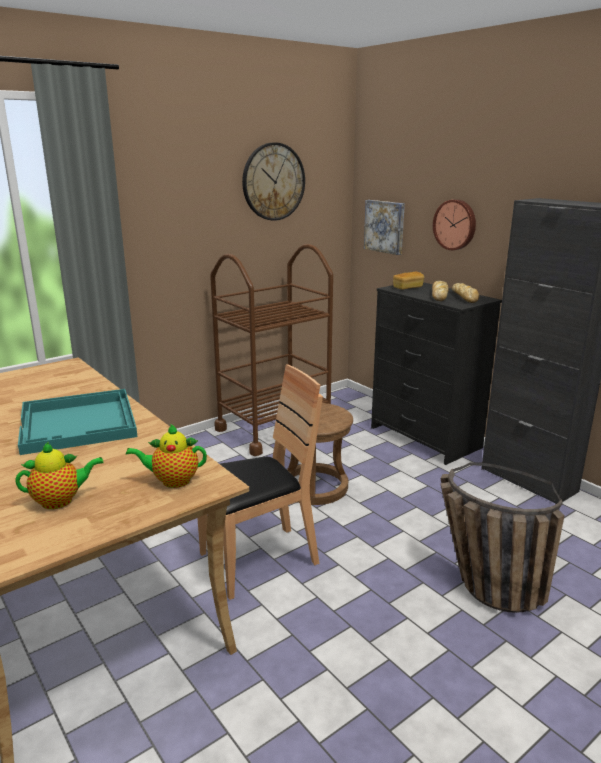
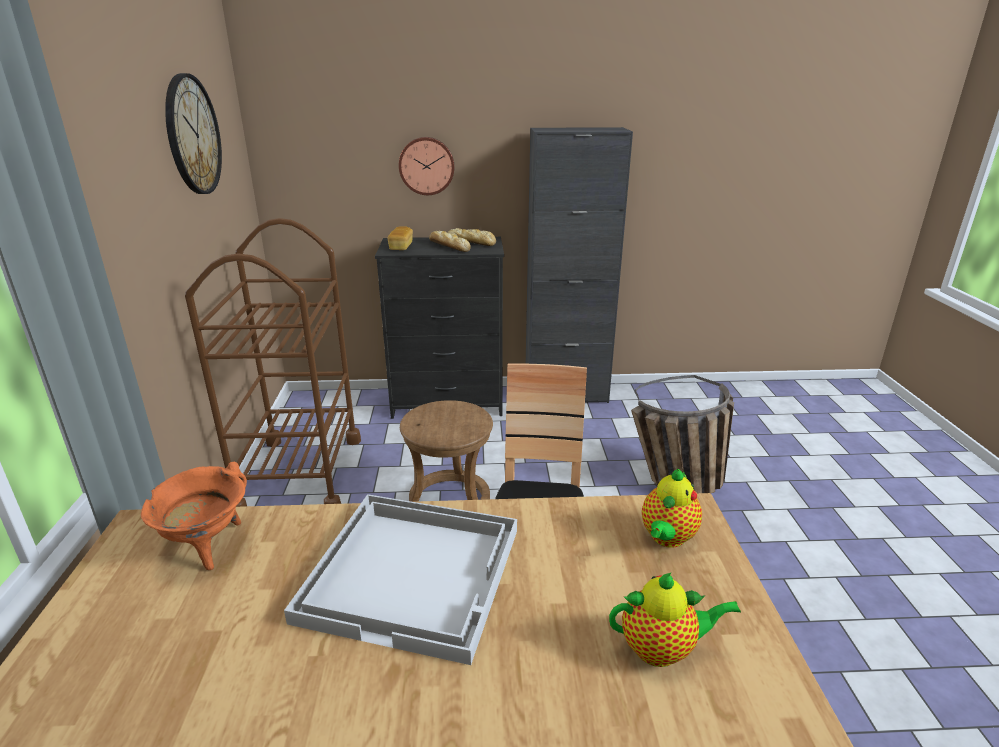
camera: 55 degrees left, 5 degrees up
(61, 501) = (662, 649): teapot -> teapot turned 75 degrees clockwise
(65, 379) = (207, 546): none -> orange cooking pot
(79, 423) = (414, 572): turquoise tray -> white tray
(385, 226) = (318, 180): picture -> none

